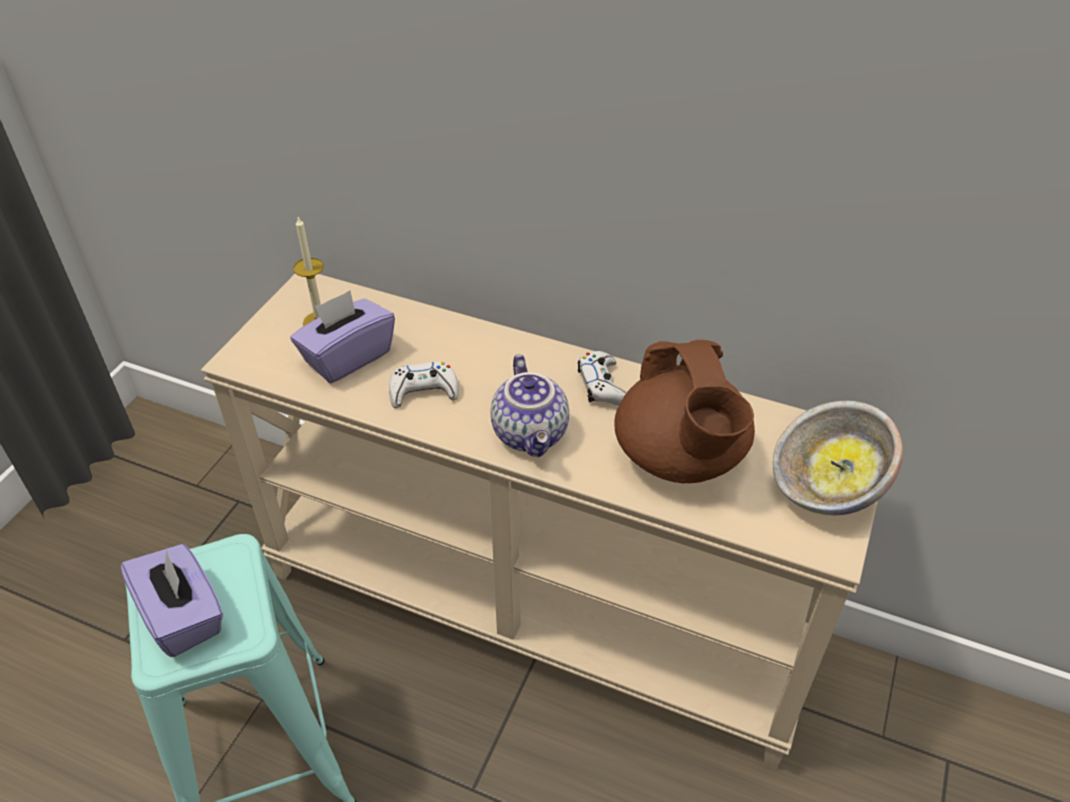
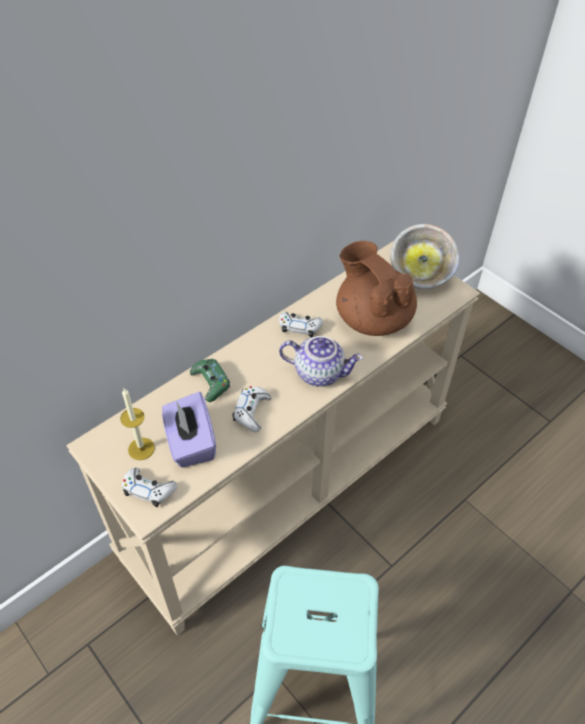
camera: 65 degrees left, 5 degrees up
(183, 616) = (327, 625): purple tissue box -> none
(266, 349) = (149, 490): none -> white game controller
(449, 339) = (210, 383): none -> green game controller
(680, 458) = (372, 318): brown teapot -> brown teapot turned 135 degrees counterclockwise

